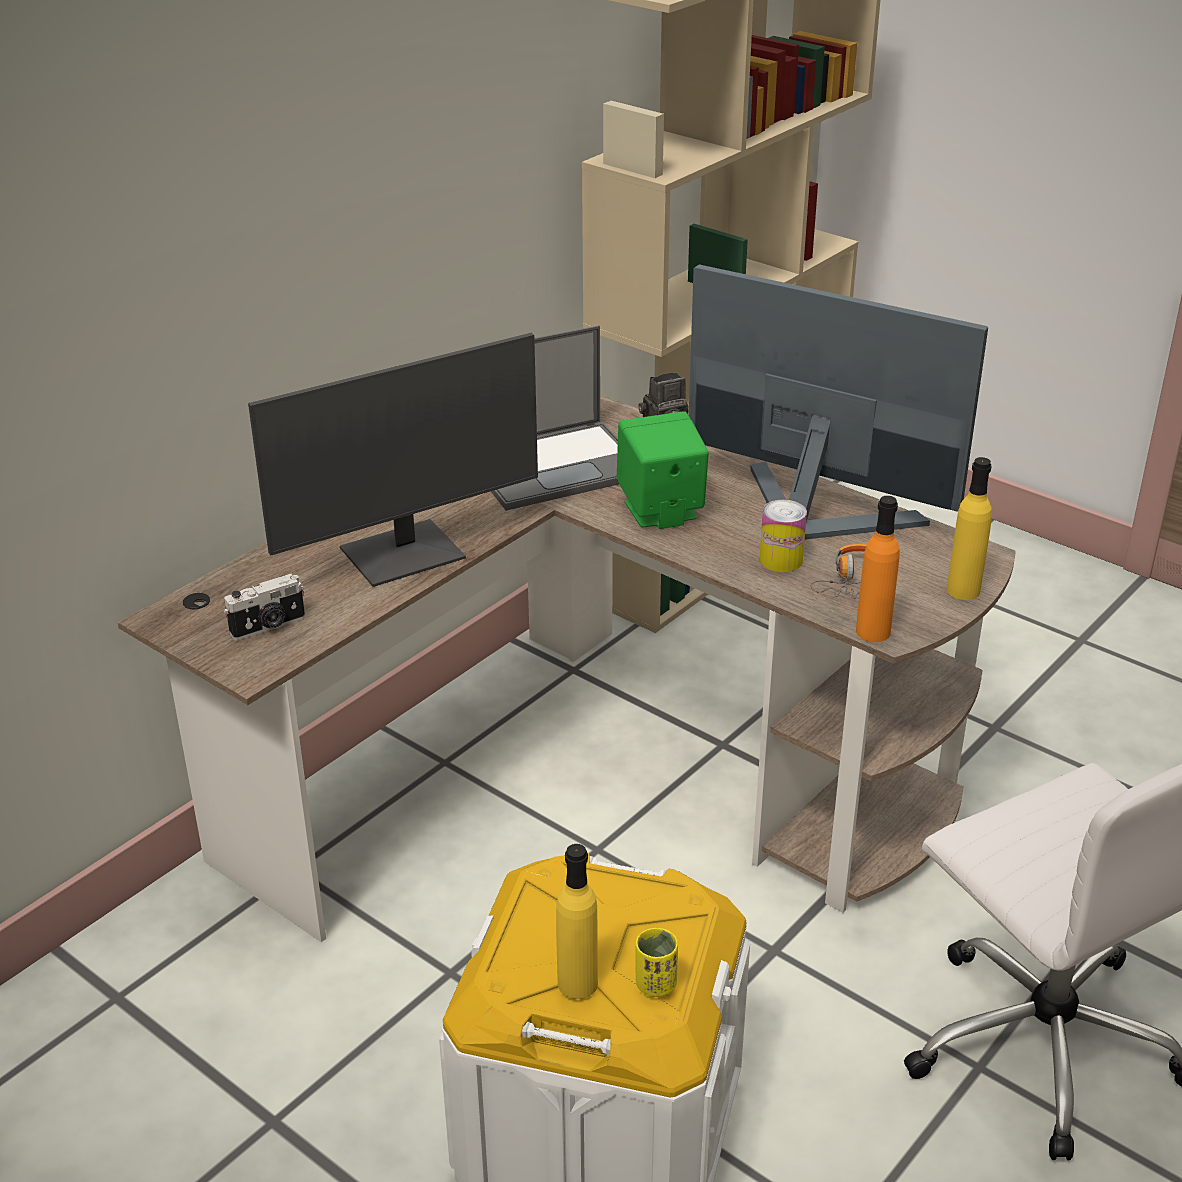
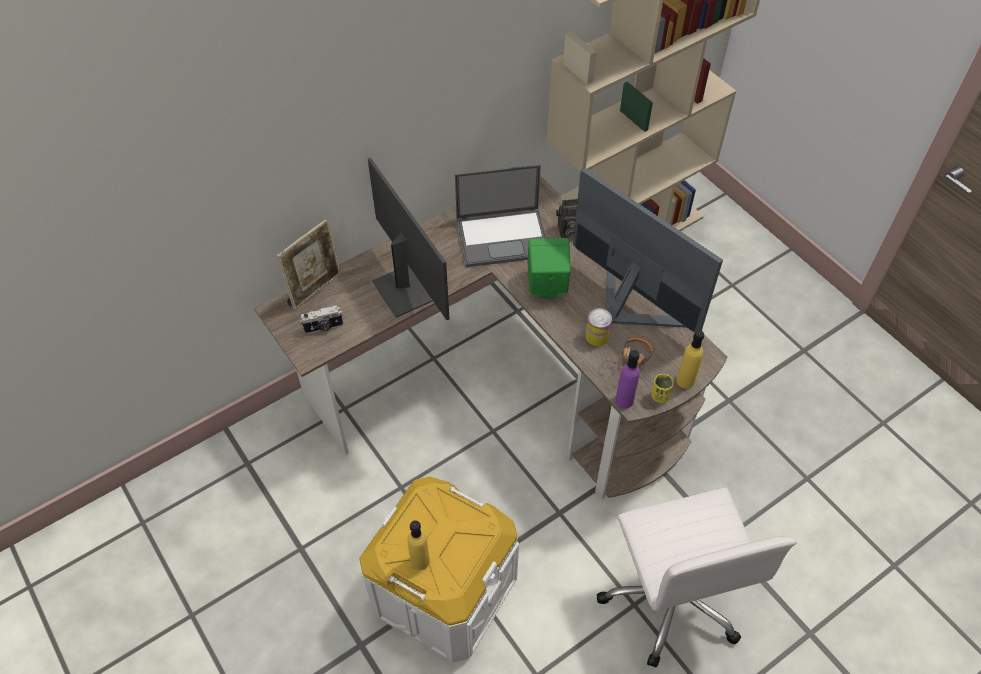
camera: 15 degrees right, 20 degrees up
(234, 577) = (316, 289): none -> picture frame
(404, 554) = (404, 289): monitor -> monitor turned 105 degrees counterclockwise
(655, 984) = (455, 571): yellow cup -> yellow cup (660, 396)
(873, 632) = (624, 400): orange bottle -> purple bottle

